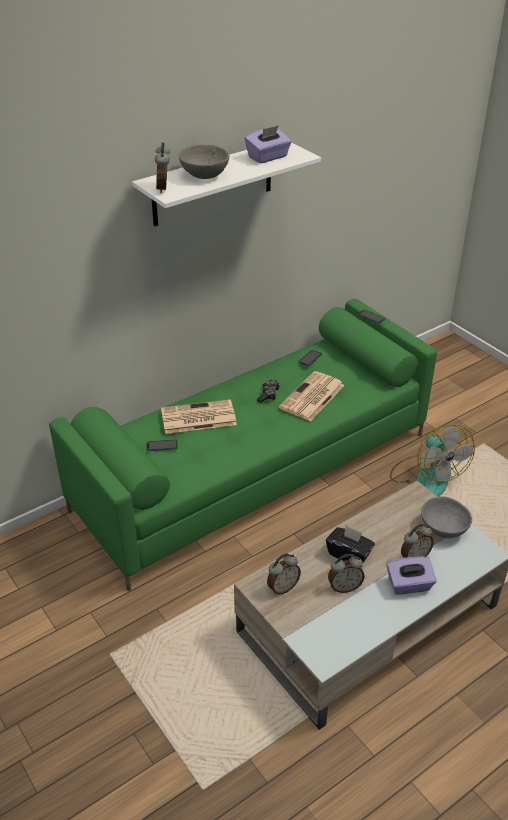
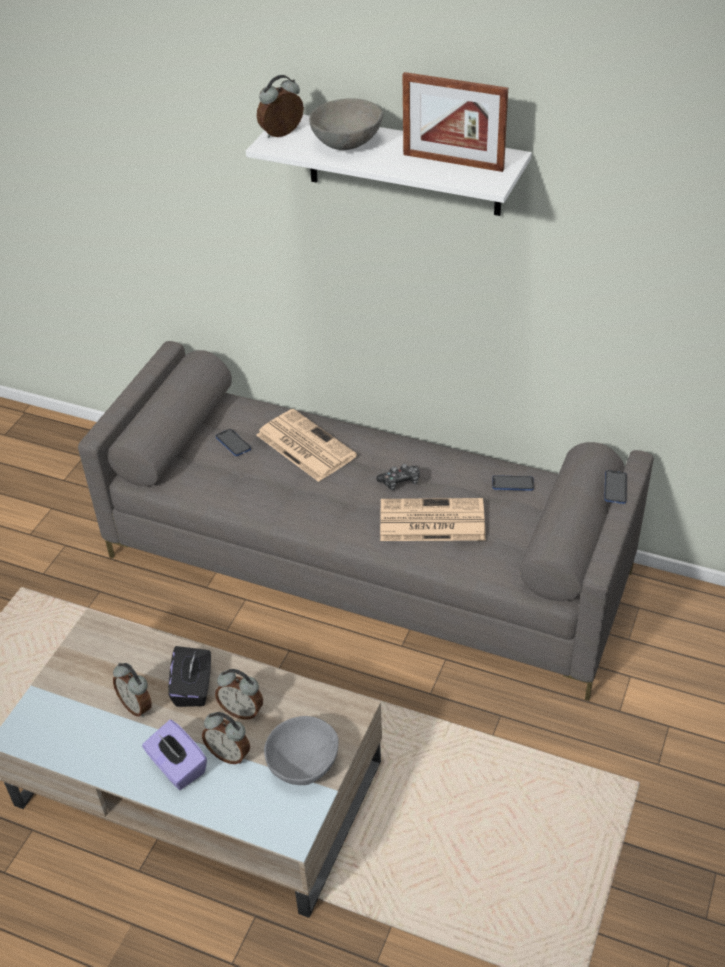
camera: 60 degrees right, 5 degrees up
(254, 470) = (368, 564): green sofa -> grey sofa
(268, 157) = (453, 162): purple tissue box -> picture frame
(282, 587) = (104, 651): alarm clock -> alarm clock (242, 710)
(426, 477) = (504, 741): fan -> none

